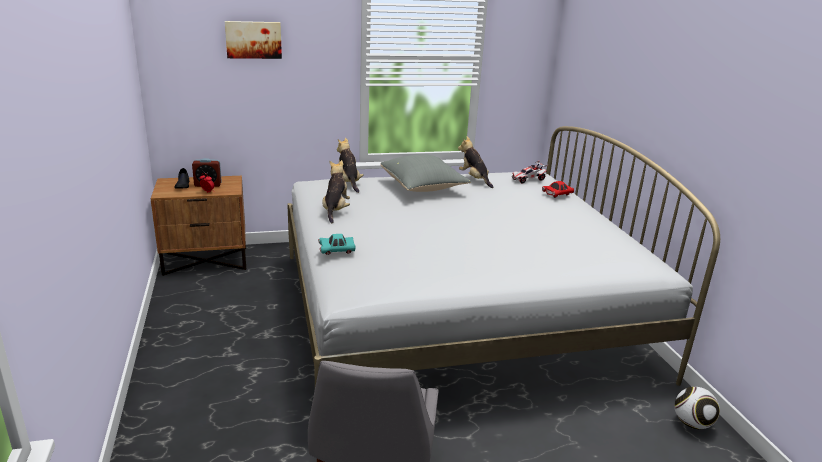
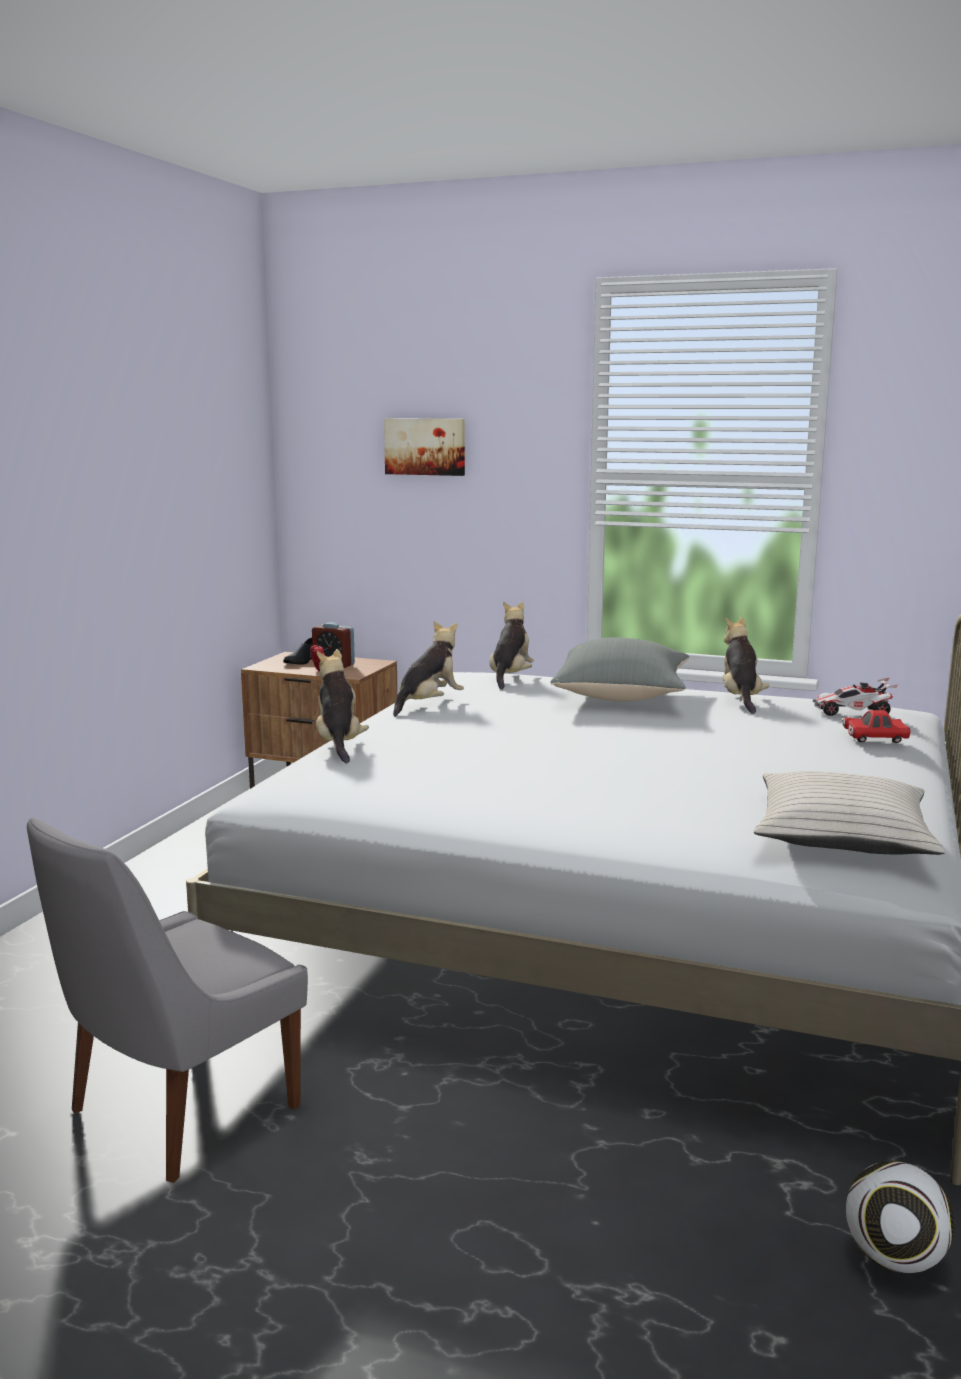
camera: 35 degrees right, 10 degrees down
(337, 251) = (339, 744): turquoise toy car -> plush toy
(618, 253) = (842, 835): none -> beige pillow

